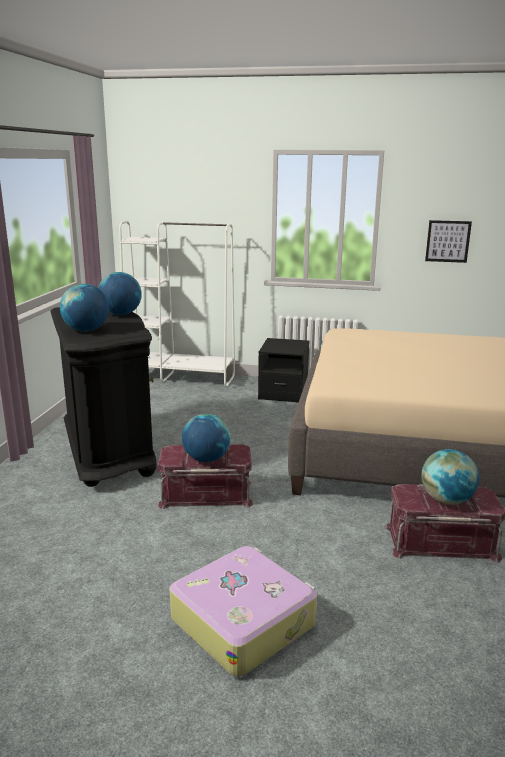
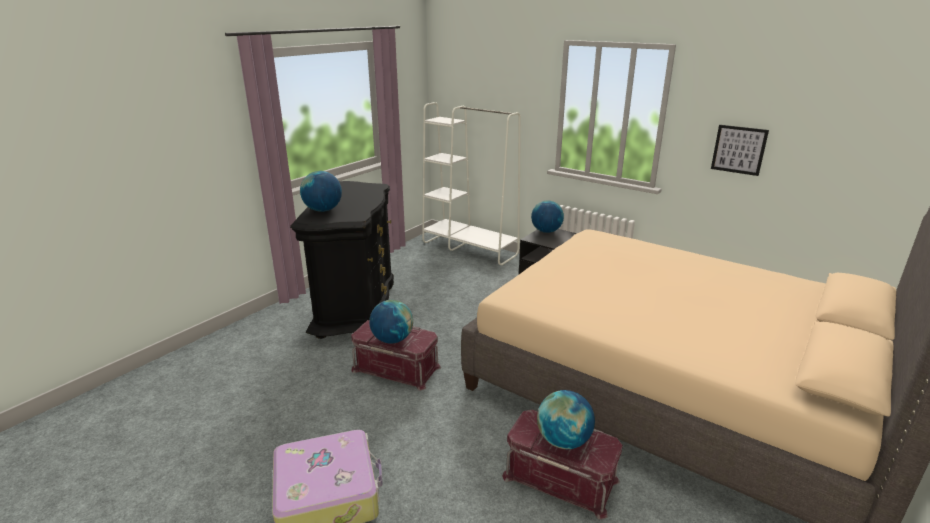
camera: 25 degrees right, 5 degrees up
(121, 314) = (370, 196): globe -> globe (546, 231)

